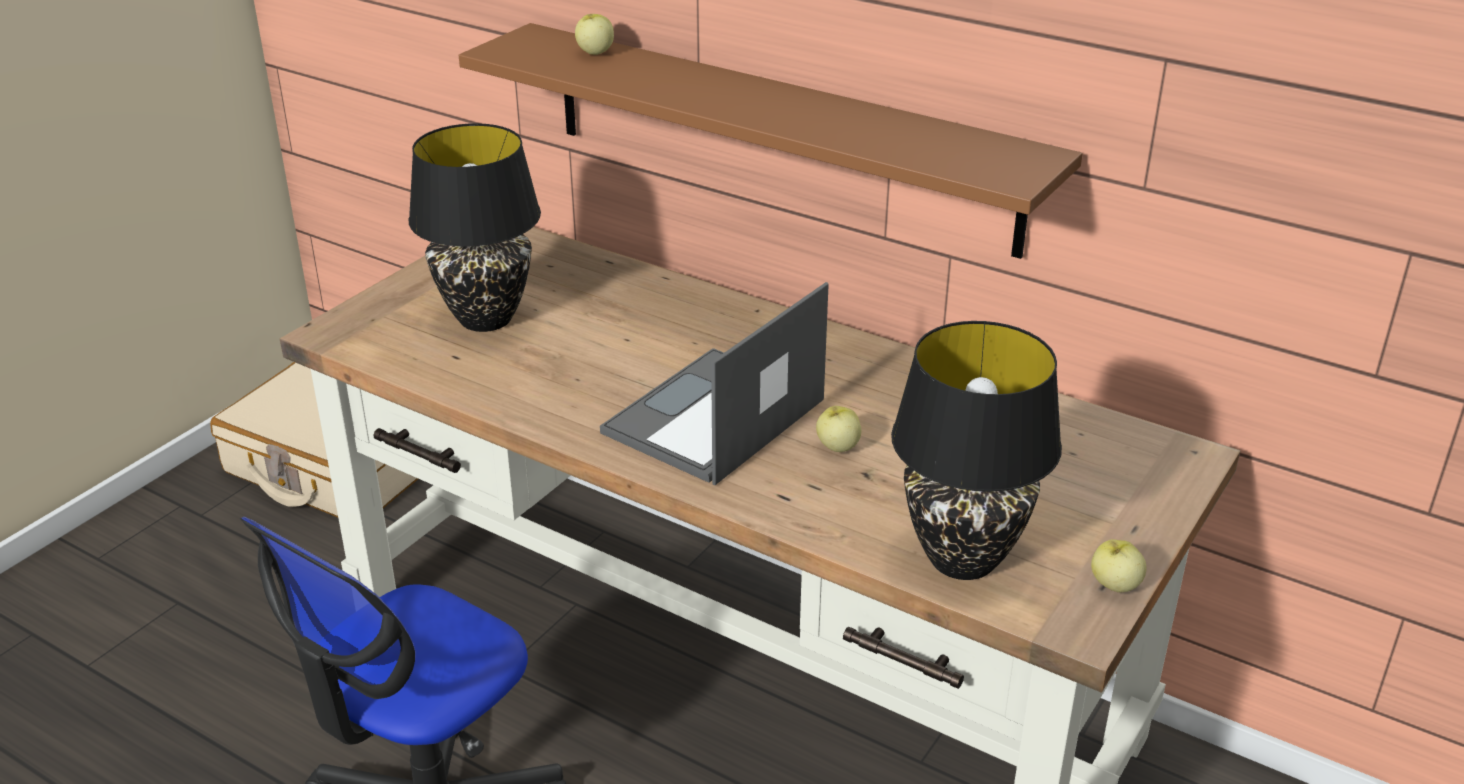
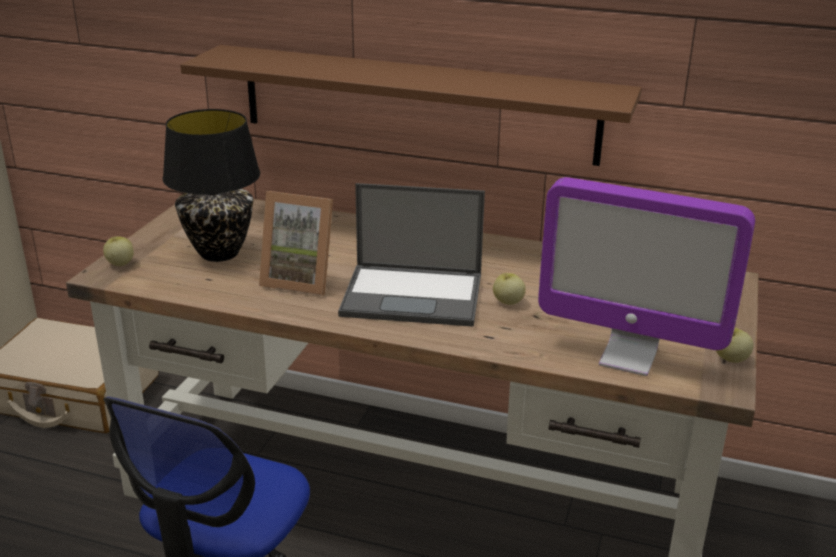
camera: 15 degrees left, 5 degrees down
(573, 373) = (301, 279): none -> picture frame
(595, 53) = (279, 57): apple -> apple (120, 264)
(713, 418) = (414, 295): laptop -> laptop turned 105 degrees counterclockwise
(964, 559) = (628, 357): black table lamp -> monitor

